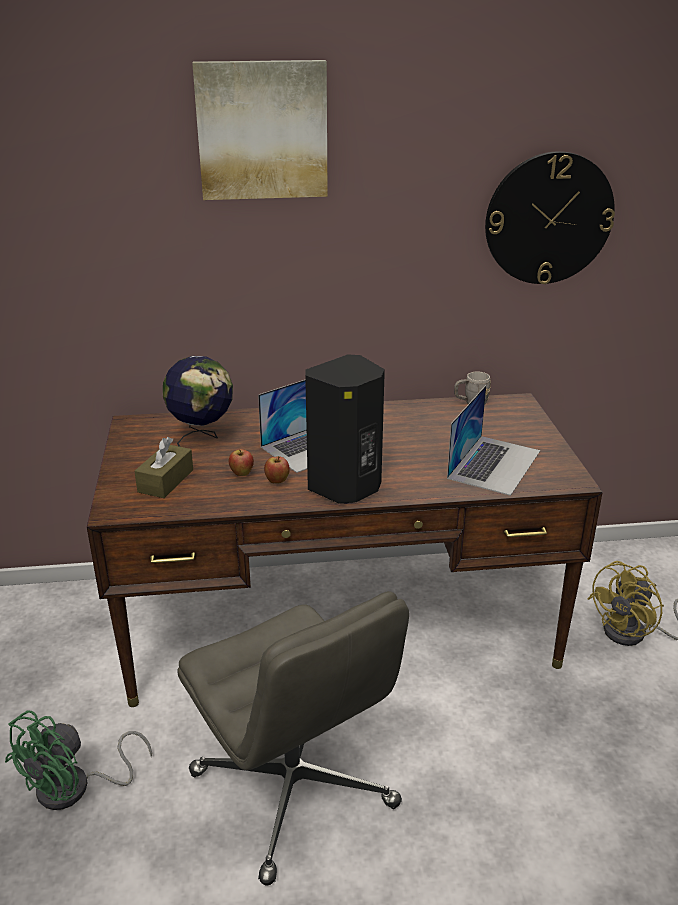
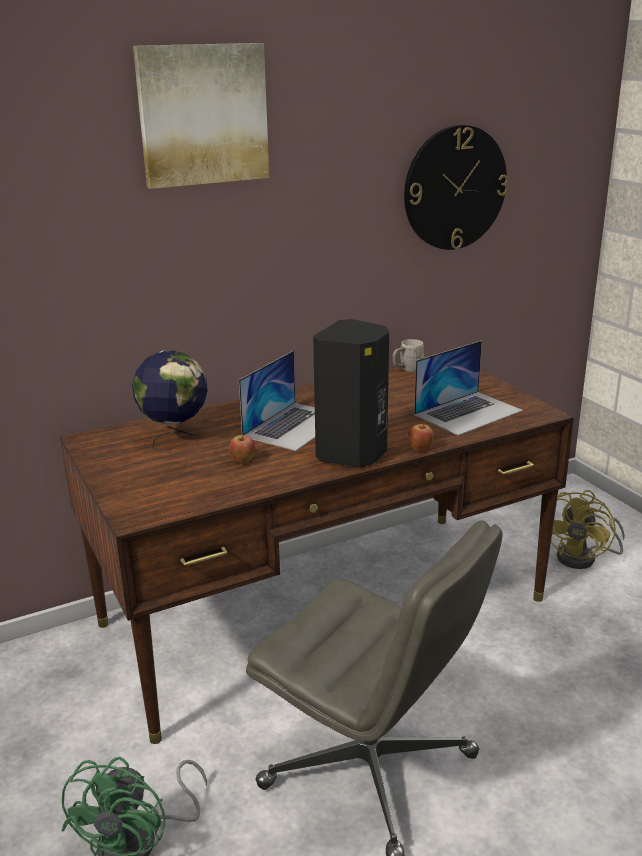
camera: 20 degrees left, 5 degrees down
(166, 481) = (168, 481): brown tissue box -> none
(277, 481) = (283, 461): apple -> apple (420, 450)
(494, 464) = (468, 412): laptop -> laptop turned 45 degrees clockwise

